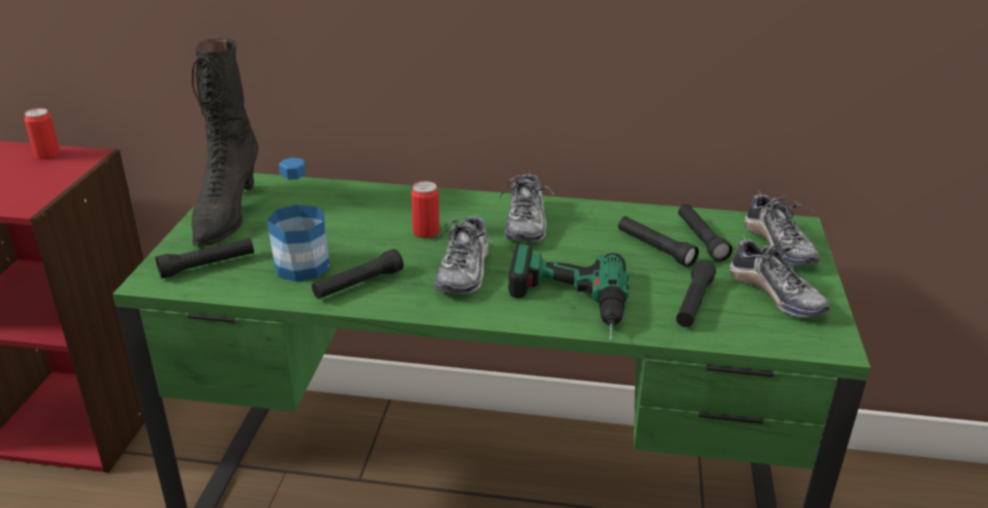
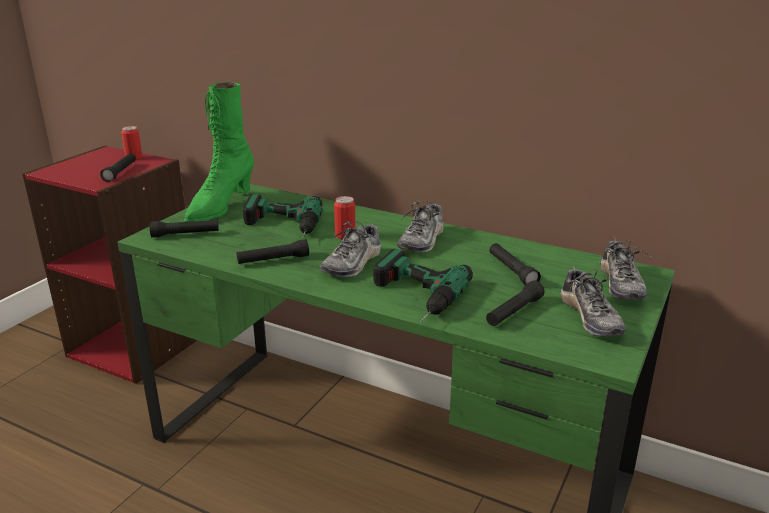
camera: 20 degrees right, 5 degrees down
(226, 214) = (220, 207): black boot -> green boot
(302, 266) = (244, 244): bottle -> none
(333, 232) = (281, 227): none -> power drill
(701, 239) = (556, 270): black flashlight -> black flashlight (120, 172)

